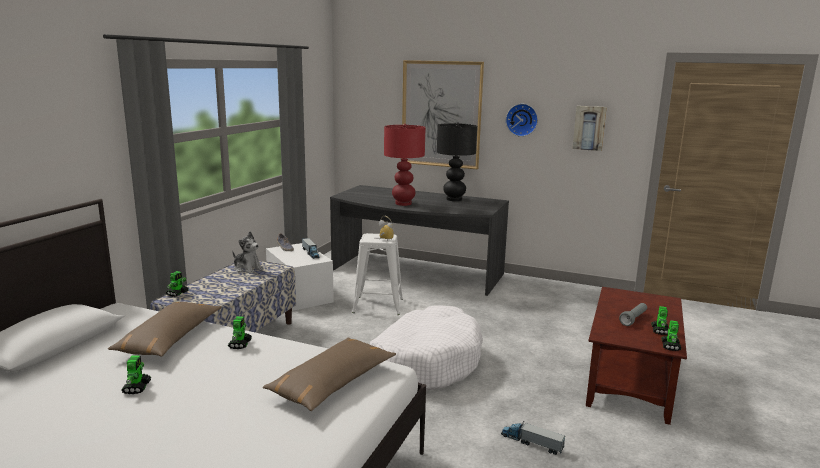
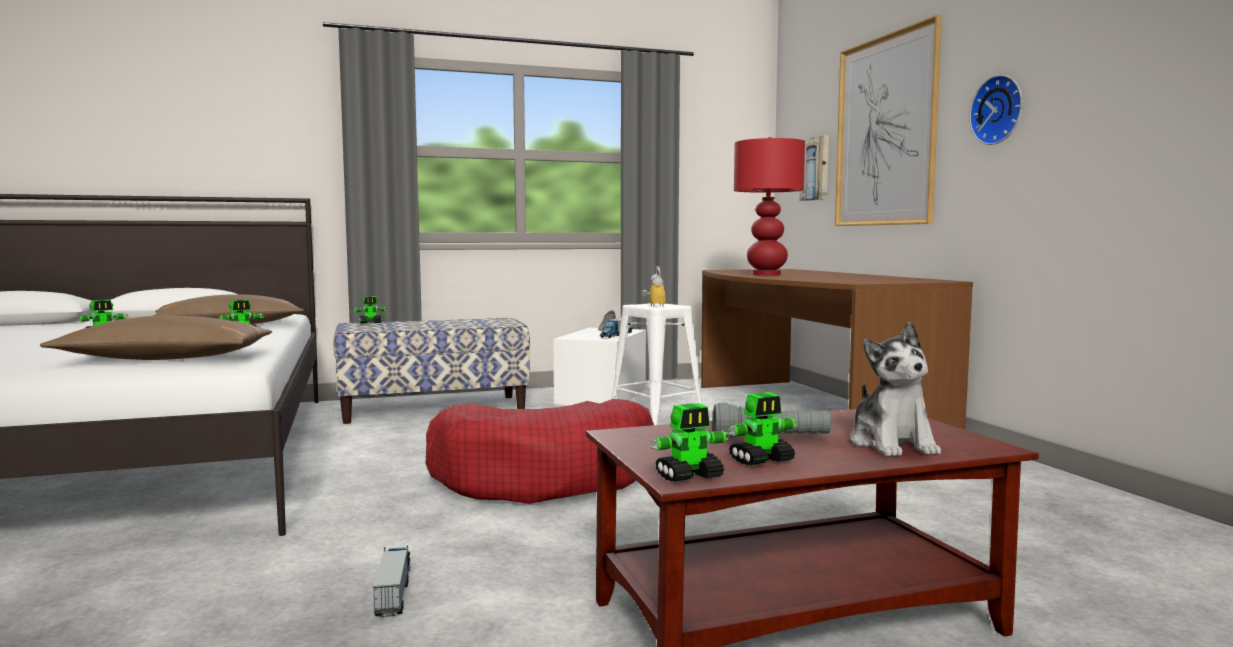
camera: 50 degrees right, 10 degrees down
(247, 269) = (483, 322): plush toy -> plush toy (892, 444)
(415, 273) = (804, 410): grey desk -> brown desk
(425, 362) = (544, 477): white dog bed -> red dog bed
(454, 199) = (868, 277): black table lamp -> none
(589, 128) = (1126, 96): picture -> picture (816, 169)

